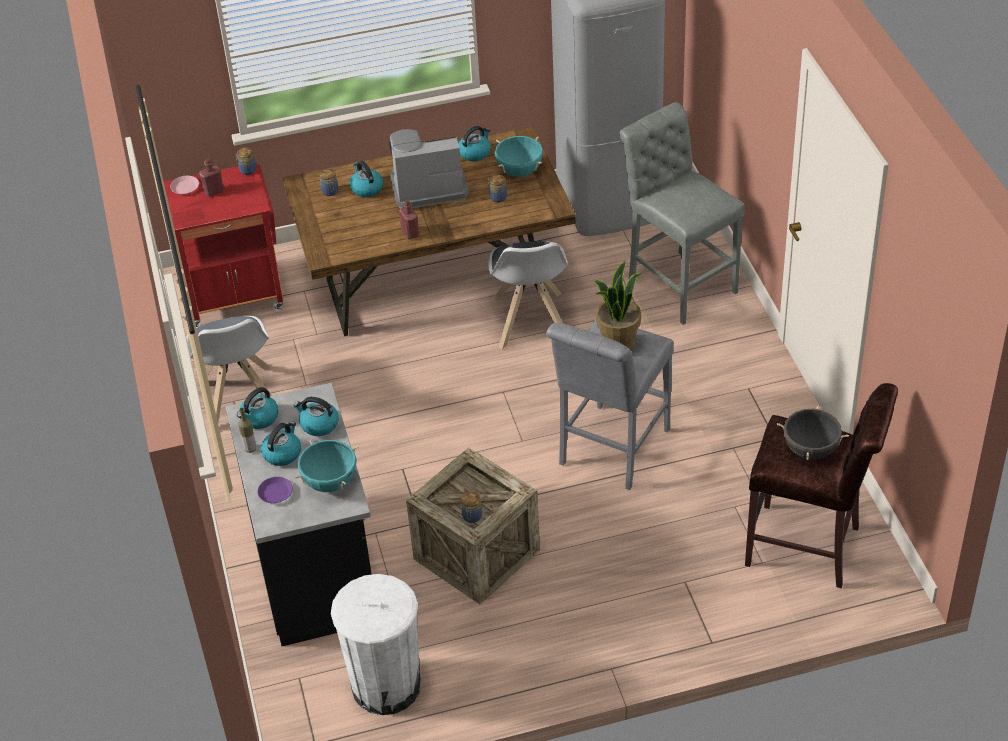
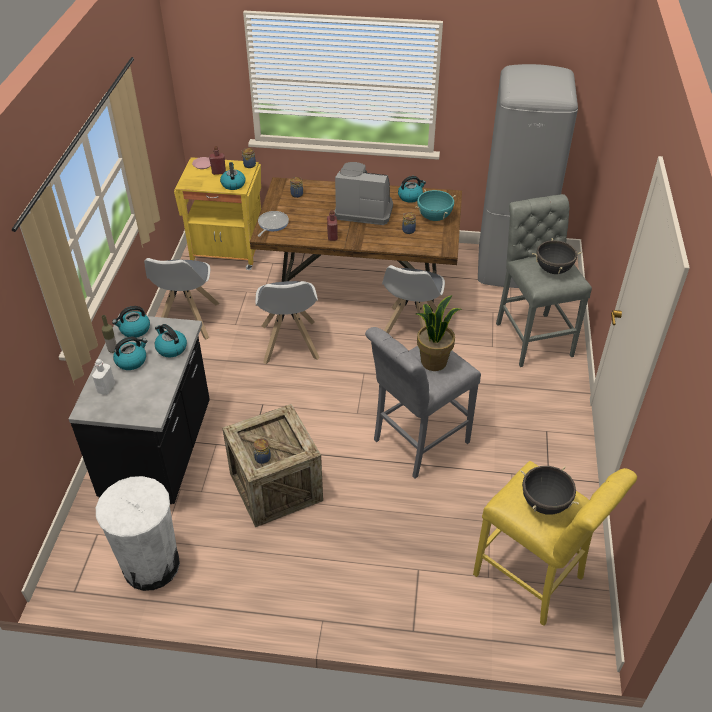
camera: 20 degrees right, 0 degrees up
(235, 295) = (228, 252): red cart -> yellow cart
(275, 492) = (106, 388): purple plate -> white bottle
(324, 240) = (272, 224): none -> frying pan
(330, 482) = (148, 394): turquoise cooking pot -> none
(366, 188) = (322, 199): kettle -> kettle (233, 184)
(390, 386) = (289, 343): none -> chair
(693, 196) = (553, 269): none -> black cooking pot
(809, 548) = (533, 580): brown stool -> yellow stool

